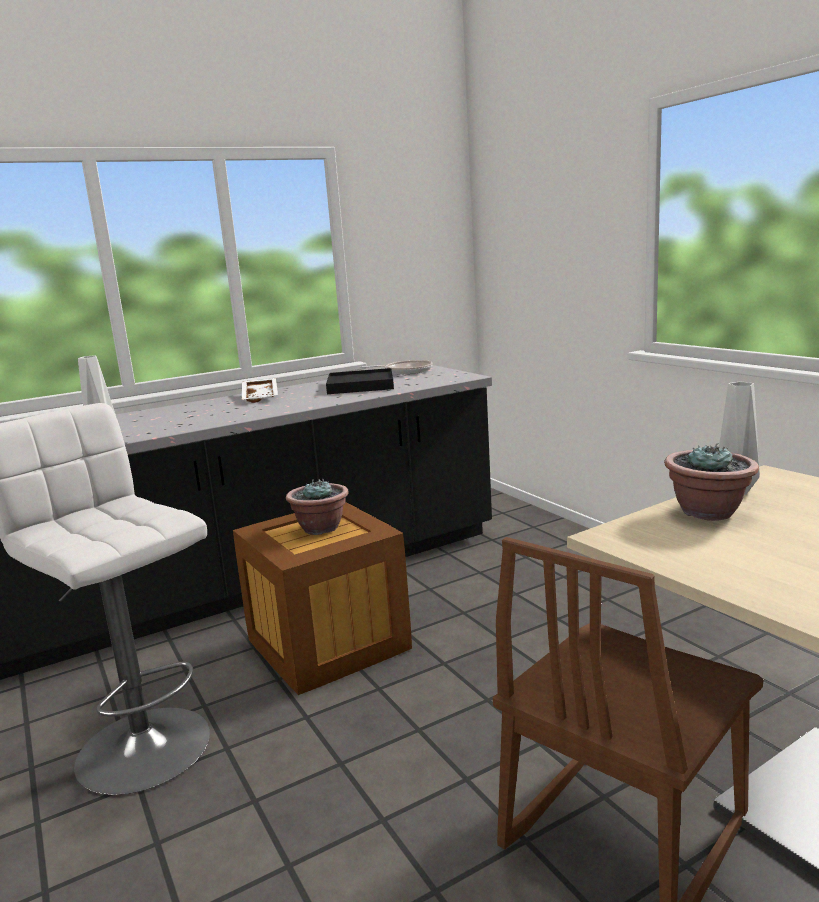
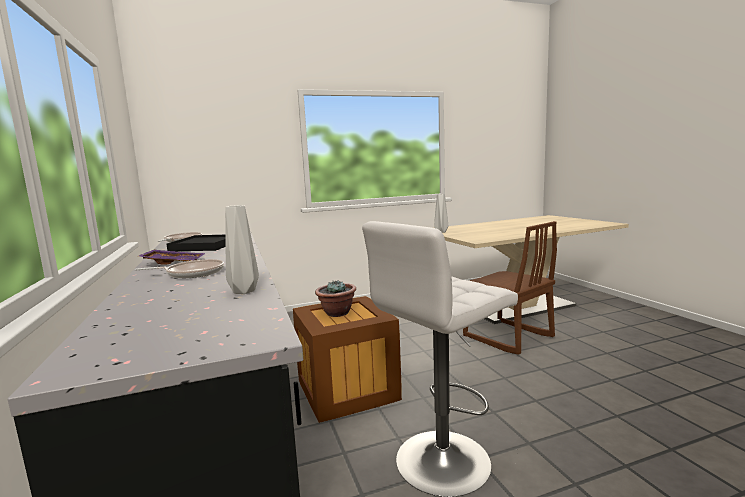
camera: 80 degrees left, 5 degrees down
(200, 412) = (192, 273): none -> frying pan
(261, 397) = (174, 262): white tray -> purple tray
(708, 512) = (459, 234): potted plant -> none

